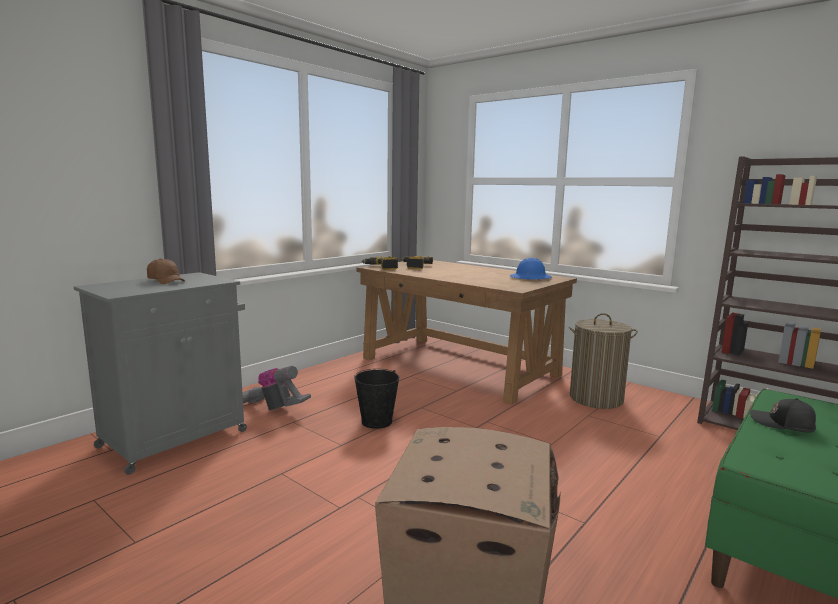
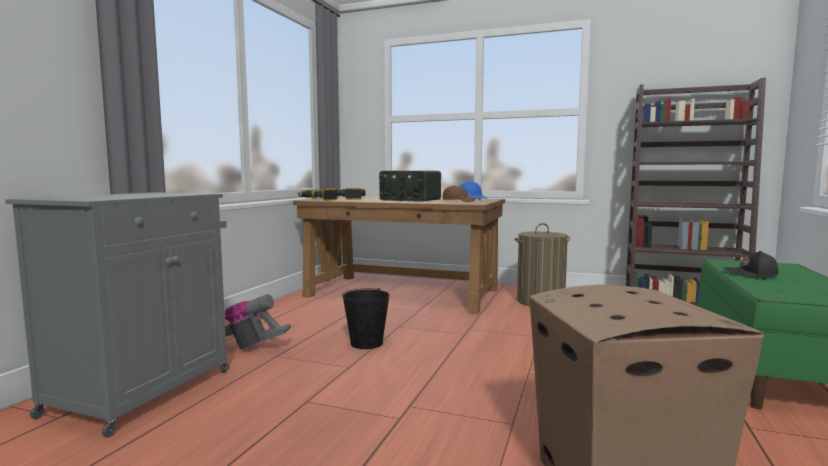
camera: 20 degrees left, 5 degrees down
(166, 281) = (129, 194): brown cap -> brown cap (458, 201)
(466, 274) = (409, 200): none -> radio

